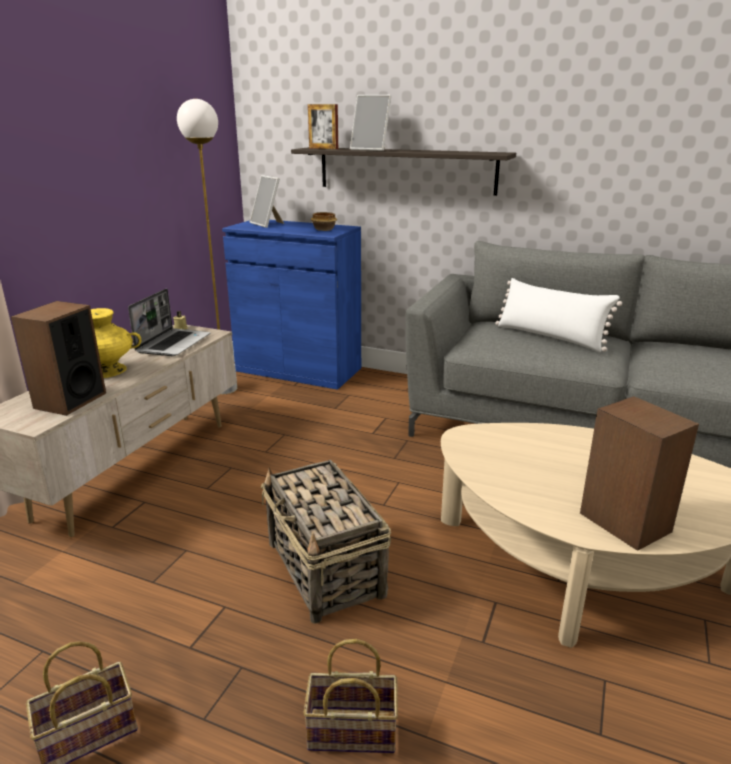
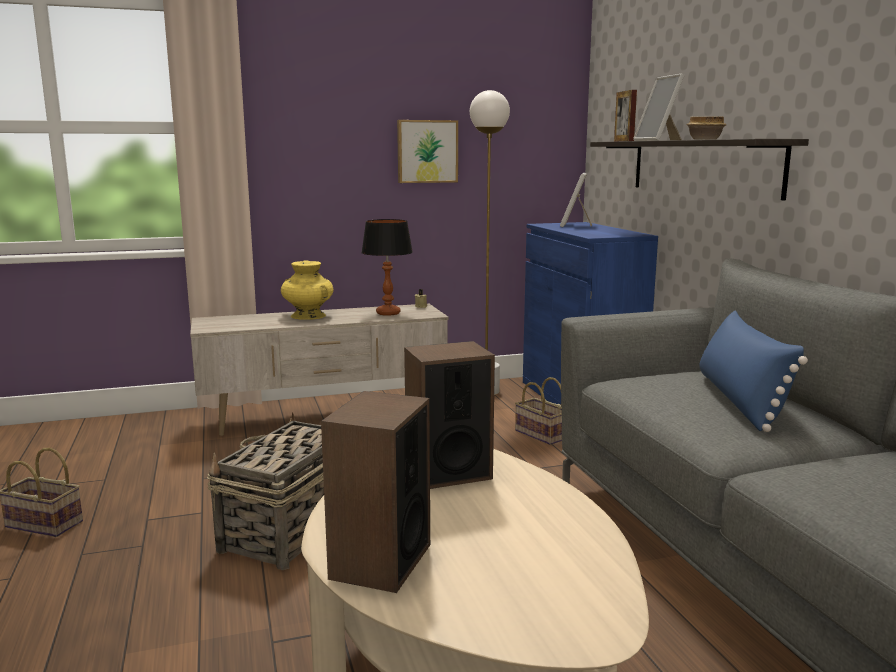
camera: 50 degrees right, 10 degrees down
(70, 400) = (249, 324): speaker -> speaker (448, 473)
(134, 165) = (427, 151): none -> picture
(173, 343) = (388, 313): laptop -> table lamp
(324, 229) = (607, 233): bowl -> bowl (705, 139)
(349, 732) = (105, 615): basket -> basket (539, 434)
(550, 337) = (740, 401): white pillow -> blue pillow

